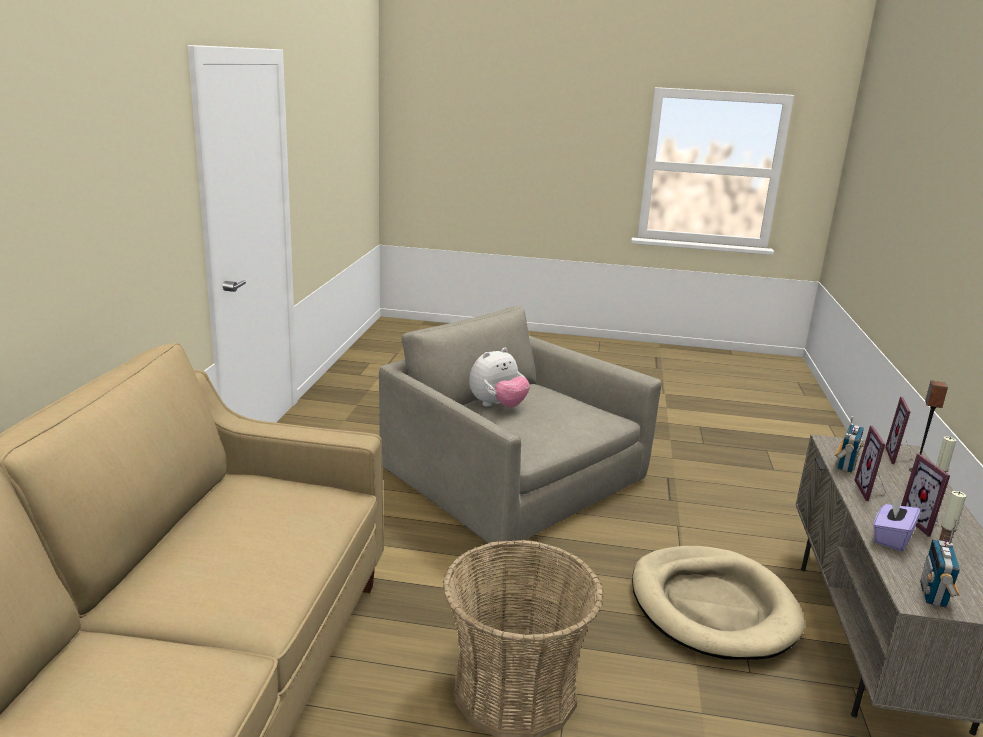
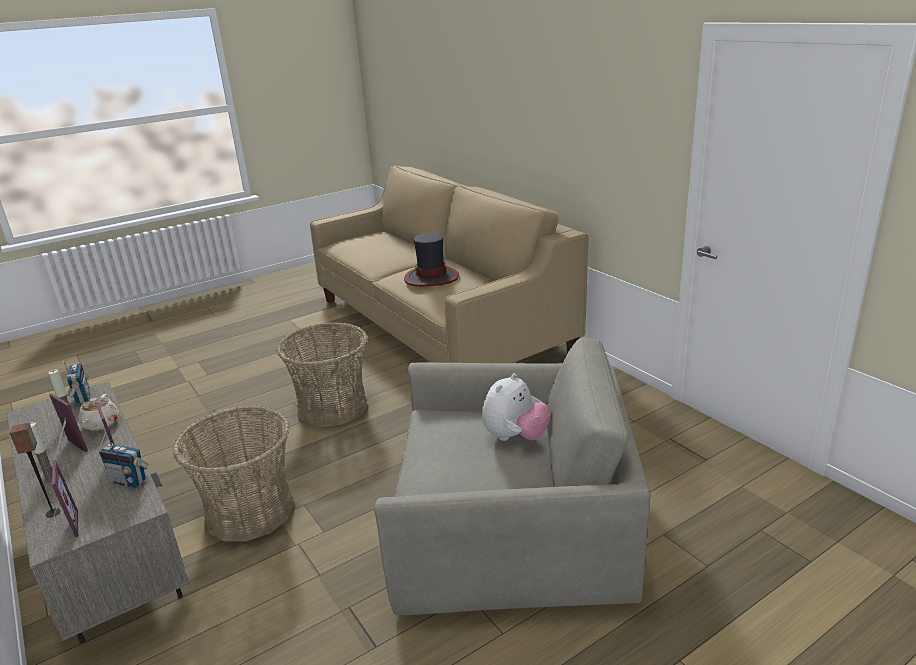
camera: 140 degrees right, 5 degrees up
(244, 550) = (431, 277): none -> hat
(497, 406) = (515, 437): plush toy -> plush toy turned 150 degrees counterclockwise
(712, 607) = (250, 511): beige dog bed -> basket
(845, 465) = (129, 481): radio -> radio turned 60 degrees counterclockwise
(891, 538) = (101, 424): purple tissue box -> beige teapot

